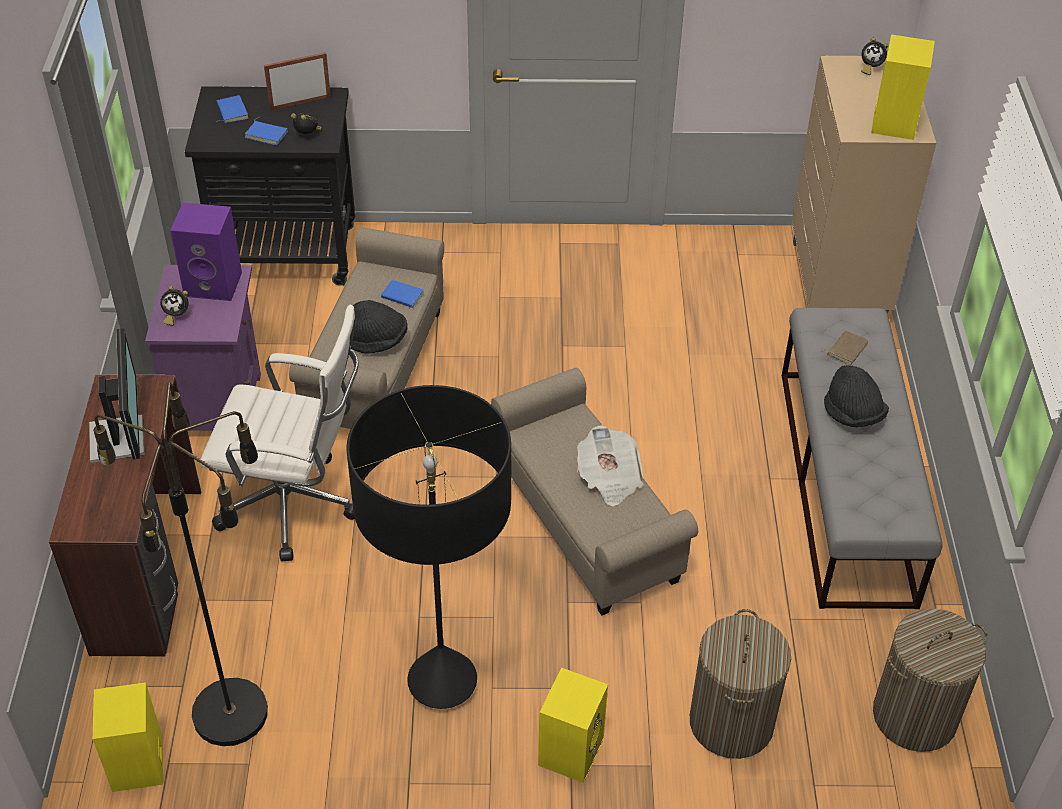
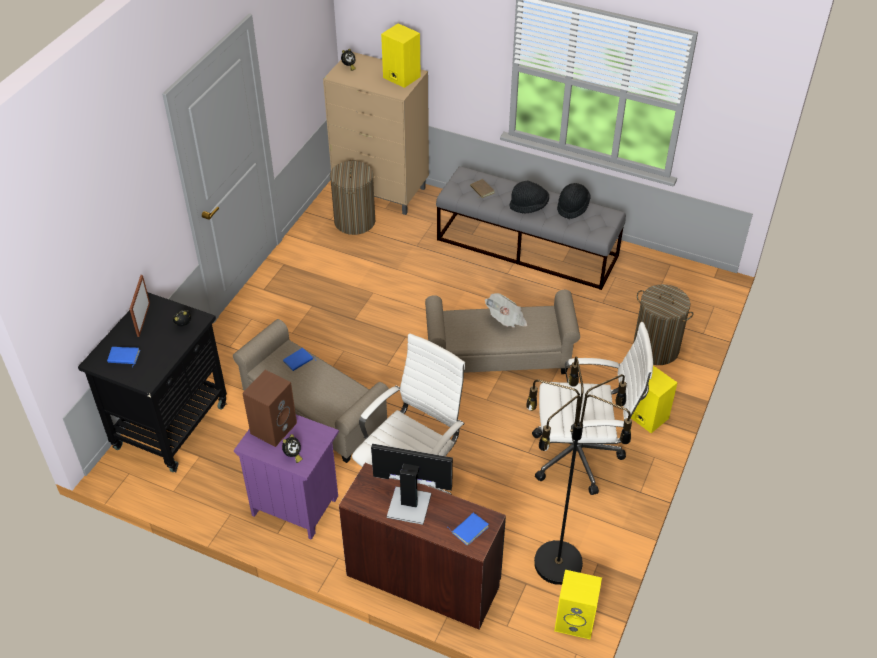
camera: 65 degrees left, 0 degrees up
(215, 284) = (273, 427): purple speaker -> brown speaker
(267, 134) = (166, 345): blue book -> blue book (469, 529)
(377, 341) = (331, 385): black hat -> black hat (572, 207)
(442, 684) = (581, 456): black floor lamp -> white office chair
(915, 715) = (679, 283): laundry basket -> laundry basket (354, 221)

